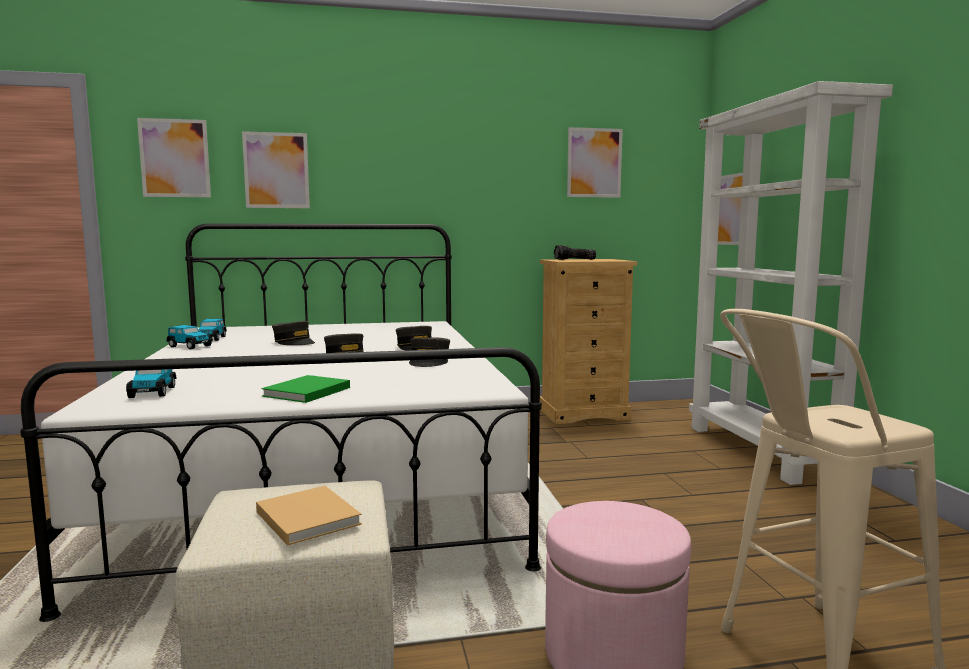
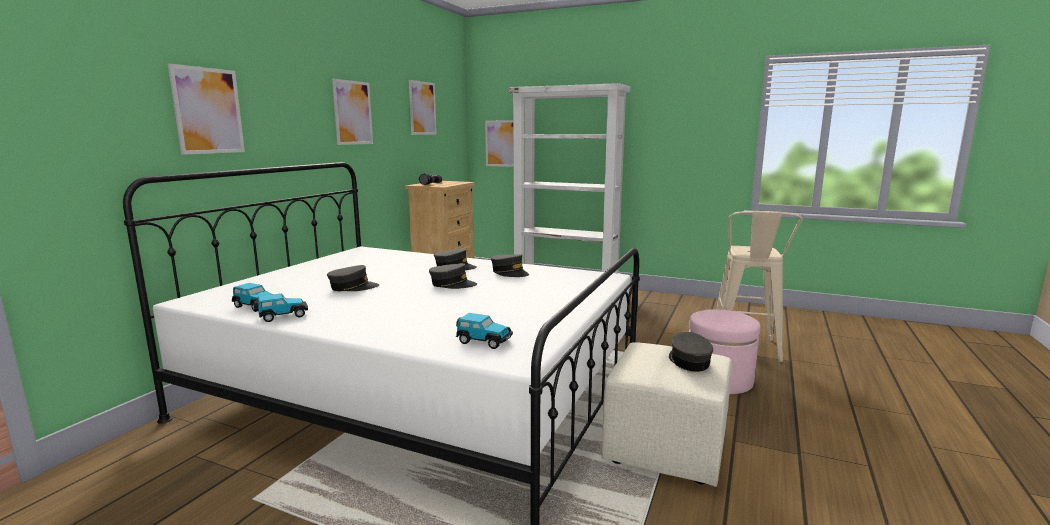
camera: 55 degrees left, 5 degrees up
(175, 158) = (87, 93): picture -> picture (353, 113)
(305, 392) = (555, 306): green book -> none
(306, 517) = (688, 361): beige book -> grey cap

